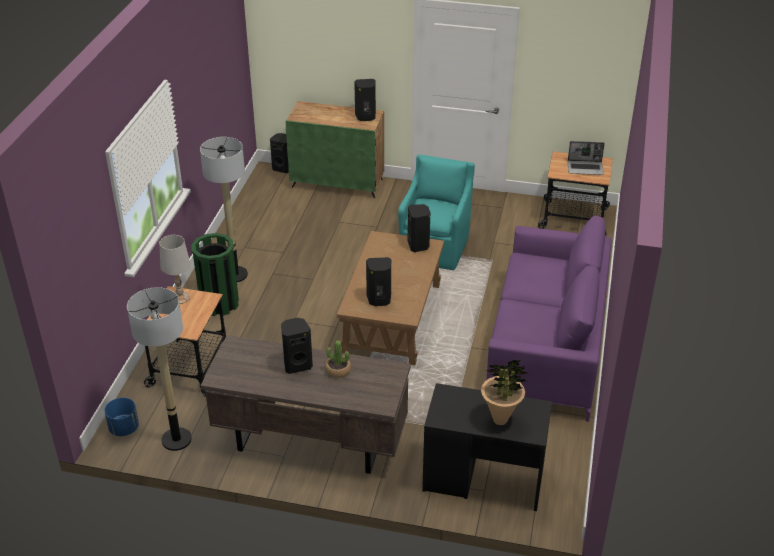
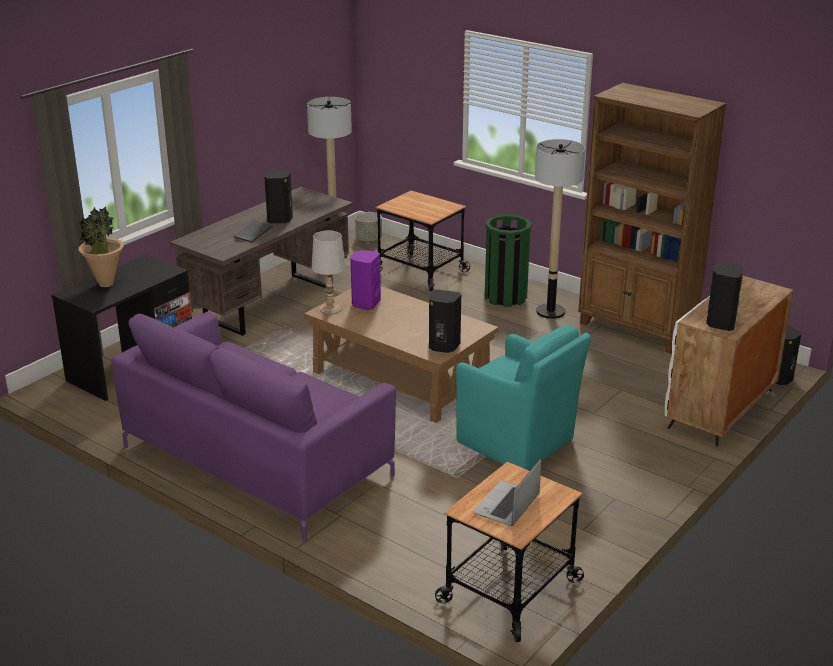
camera: 115 degrees right, 10 degrees down
(124, 428) = (369, 240): blue planter -> grey planter
(180, 297) = (442, 208): white table lamp -> white table lamp (330, 309)
(243, 230) = (637, 329): none -> brown bookcase
(338, 183) = (721, 409): green cabinet -> white cabinet
(338, 370) = (253, 232): potted plant -> keyboard
(379, 300) = (365, 304): black speaker -> purple speaker

